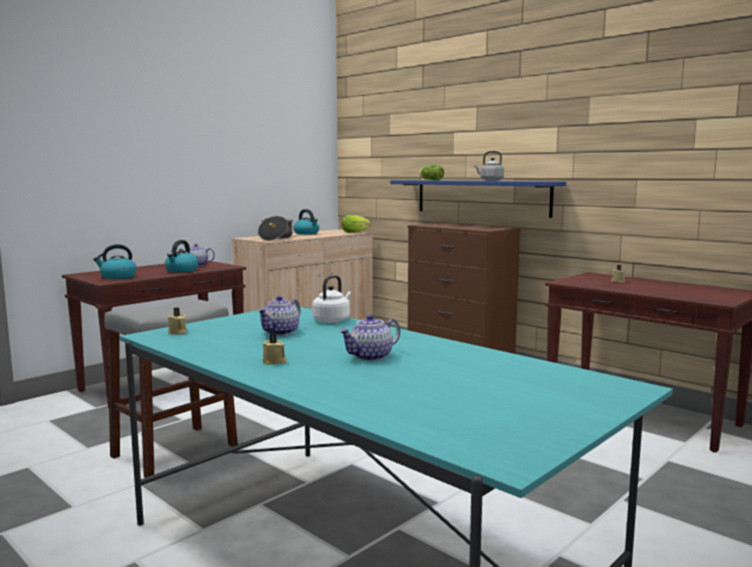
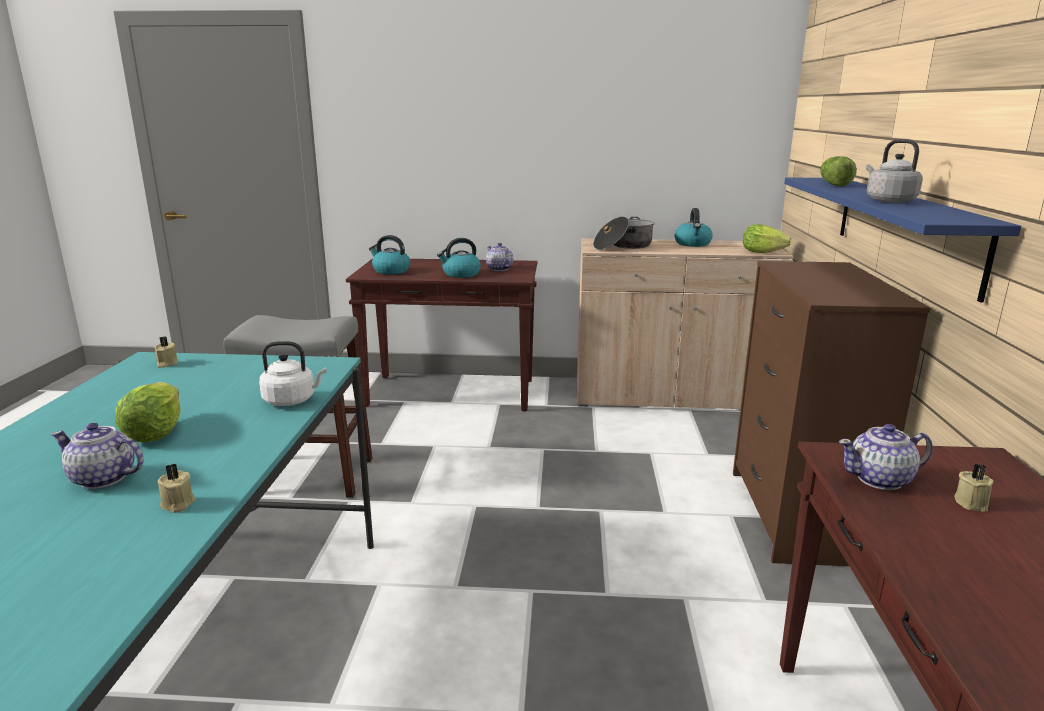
camera: 50 degrees right, 10 degrees up
(274, 362) = (53, 440): beige candle -> beige candle (177, 504)
(281, 332) = (203, 399): teapot -> teapot (880, 479)
(319, 344) = (155, 433): none -> lettuce

